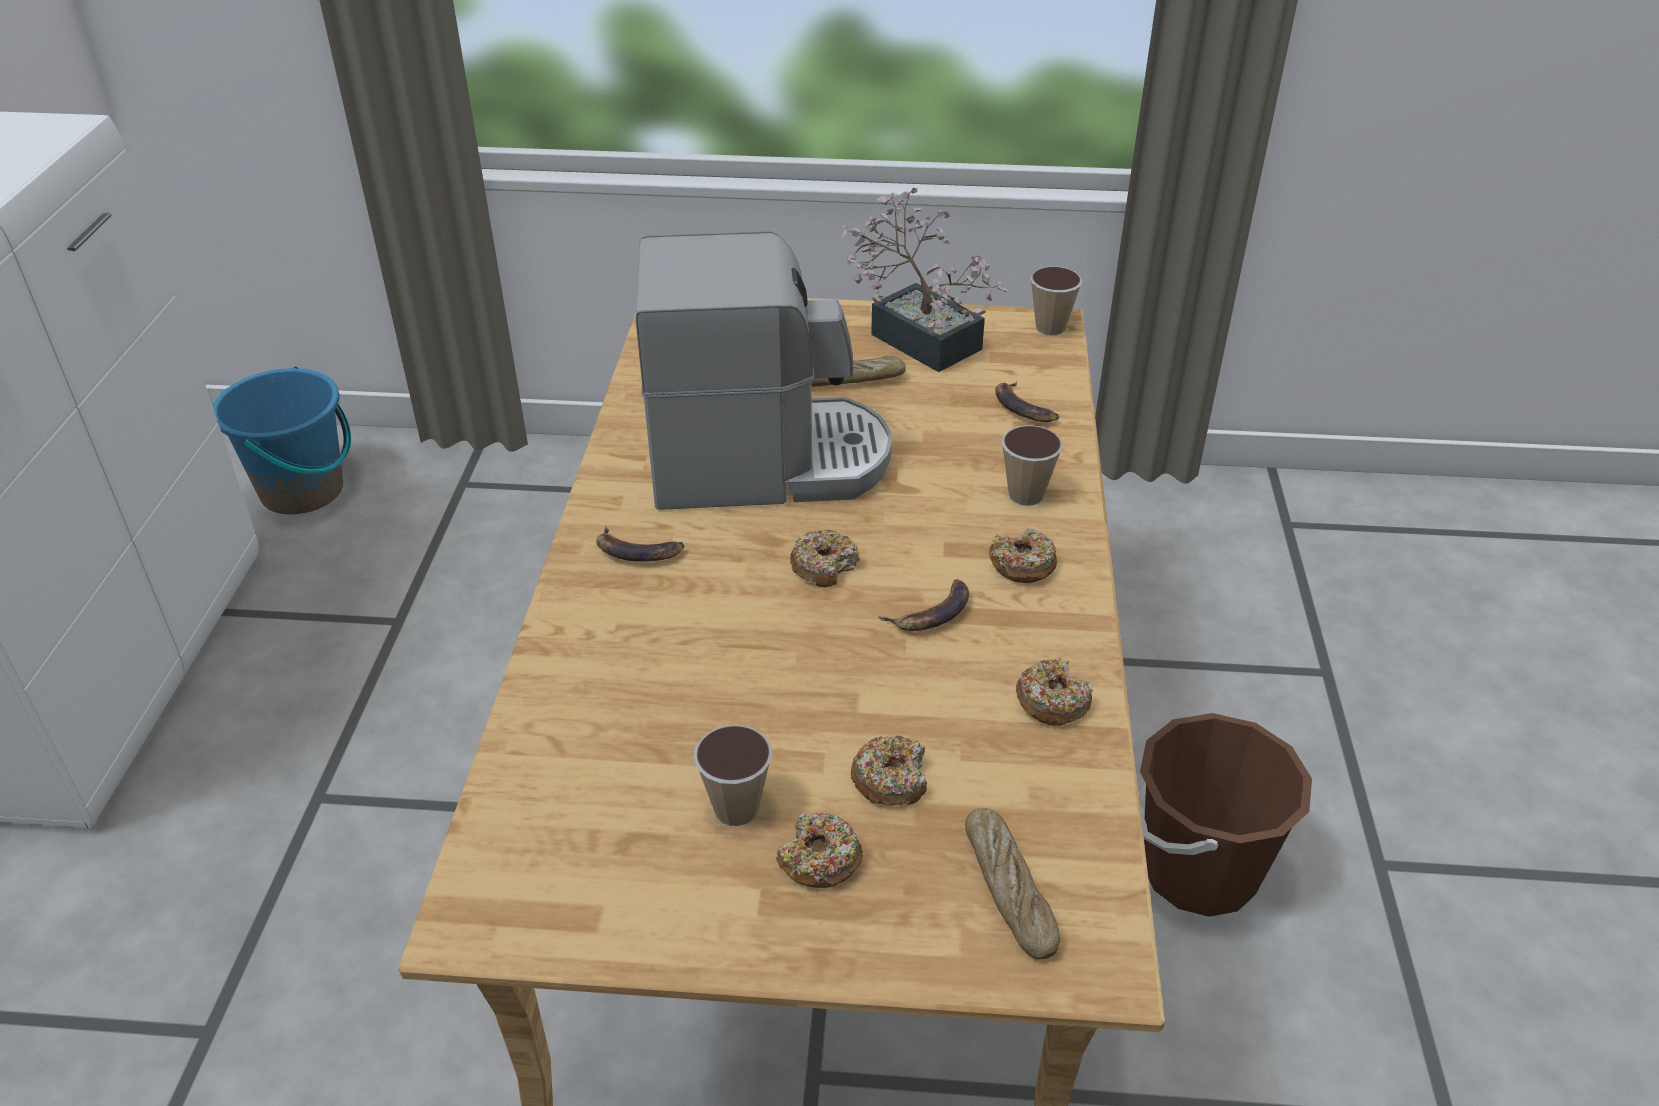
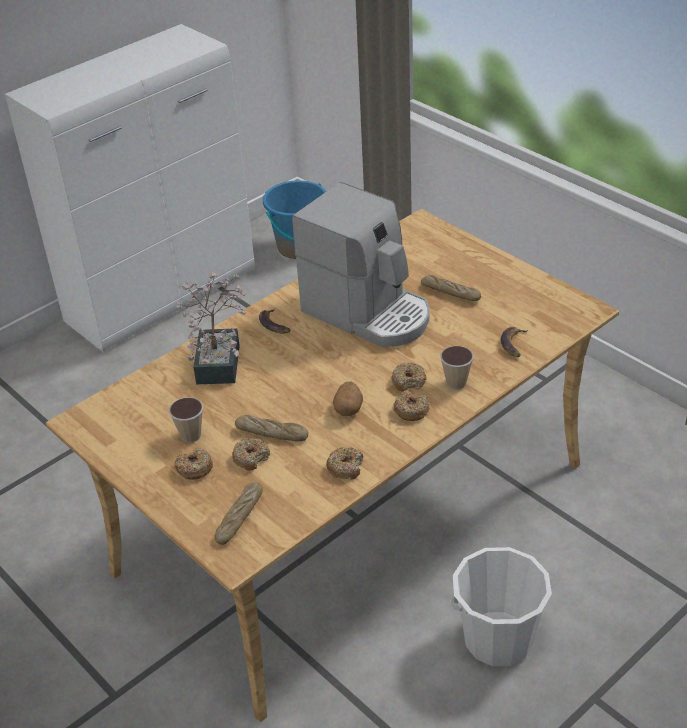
camera: 45 degrees right, 0 degrees up
(824, 566) = (333, 368): donut -> donut (409, 381)
(868, 719) = (271, 433): none -> bread
(917, 336) = (514, 286): potted plant -> potted plant (220, 359)
(932, 612) = (348, 408): banana -> potato
(1050, 327) = (586, 312): cup -> none
(1199, 870) = (498, 639): brown bucket -> white bucket

